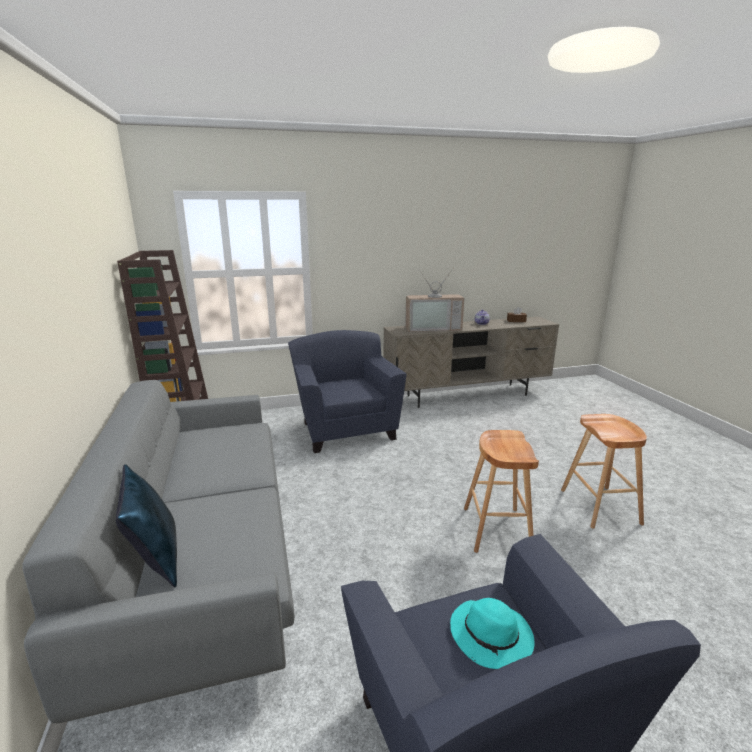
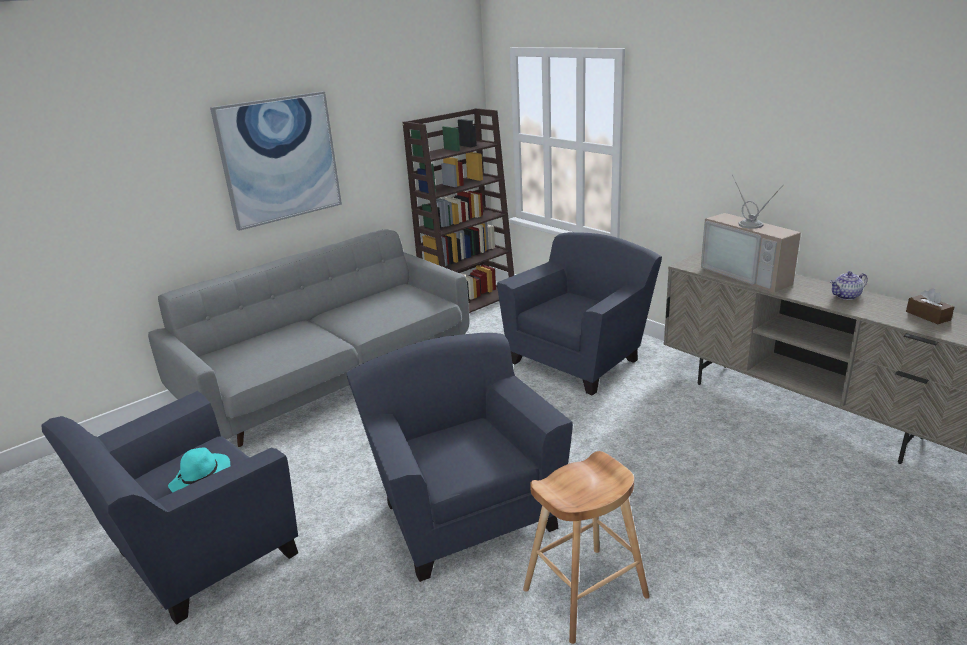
camera: 65 degrees right, 5 degrees up
(66, 306) = (280, 159): none -> picture
(156, 559) = (242, 341): blue pillow -> none
(496, 530) = (463, 511): brown stool -> blue armchair

